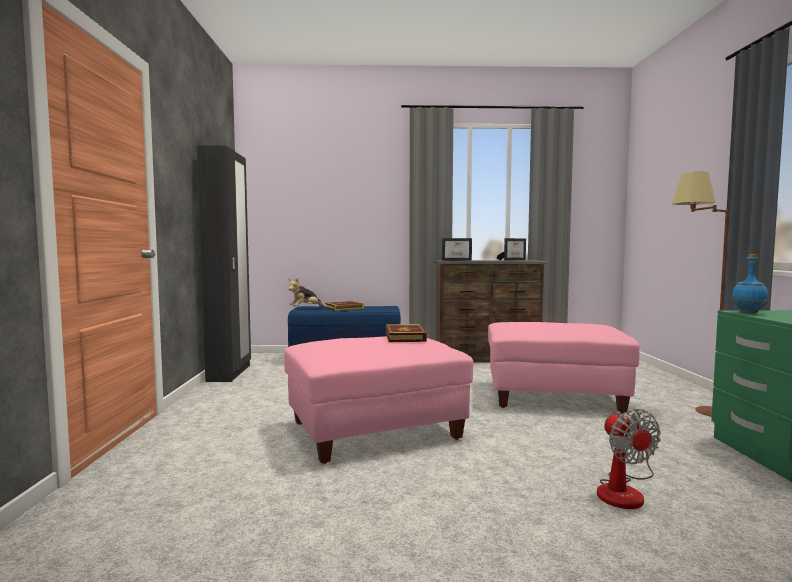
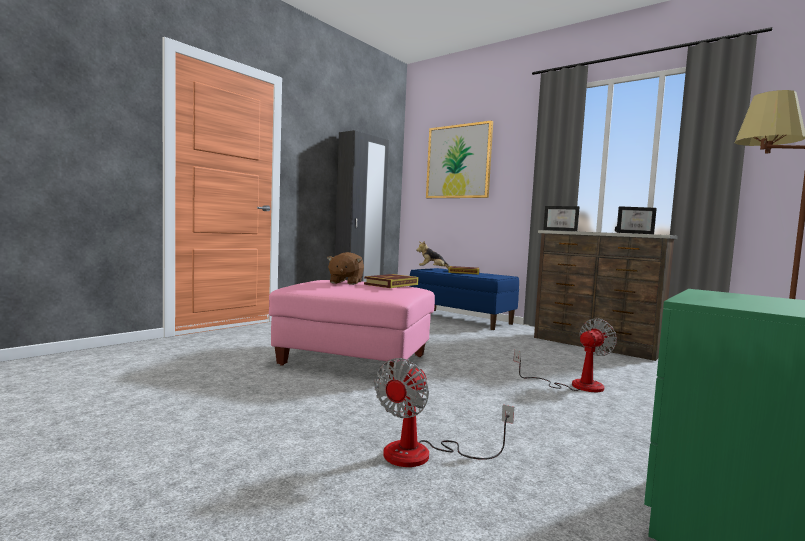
camera: 40 degrees right, 0 degrees up
(316, 187) = (458, 161): none -> picture
(358, 343) = (345, 282): none -> brown plush toy
(553, 396) = (575, 385): pink ottoman -> fan
(749, 313) = (711, 293): blue bottle -> none

